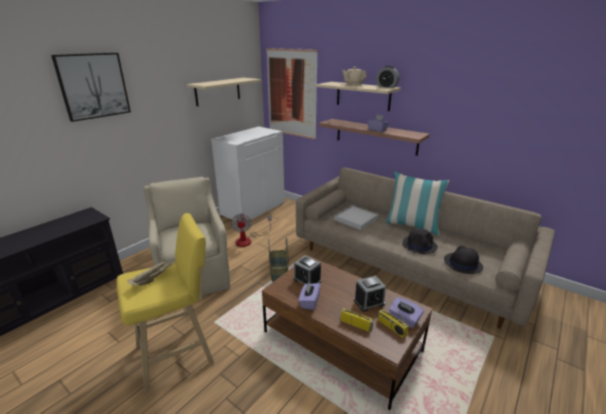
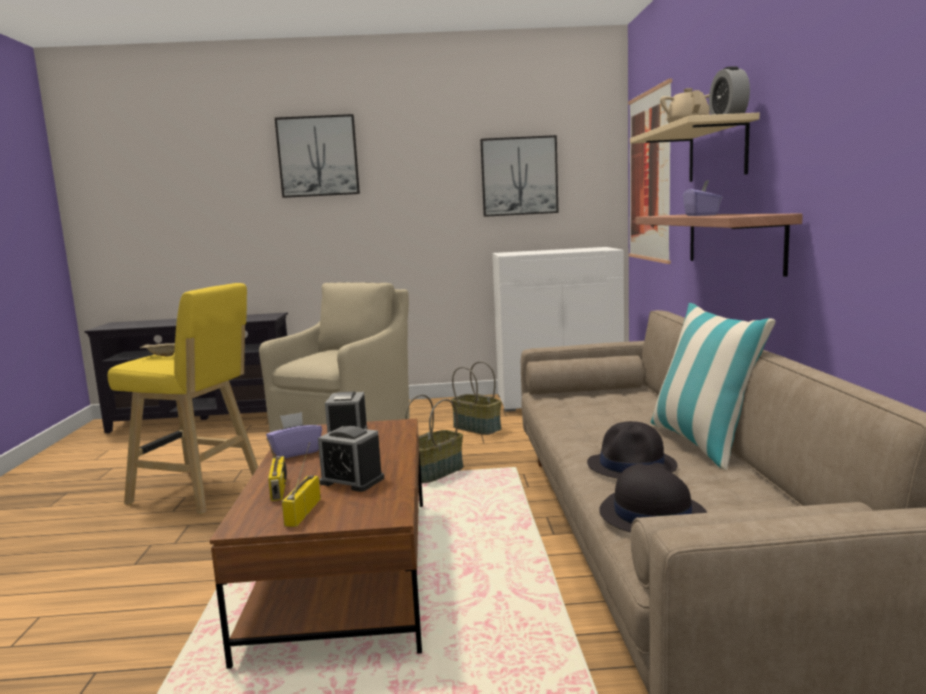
camera: 50 degrees right, 15 degrees down
(218, 91) = (519, 176): beige shelf -> picture
(248, 240) = (477, 428): fan -> basket
(356, 219) = (605, 408): white tray -> none
(404, 319) = (339, 514): purple tissue box -> none

